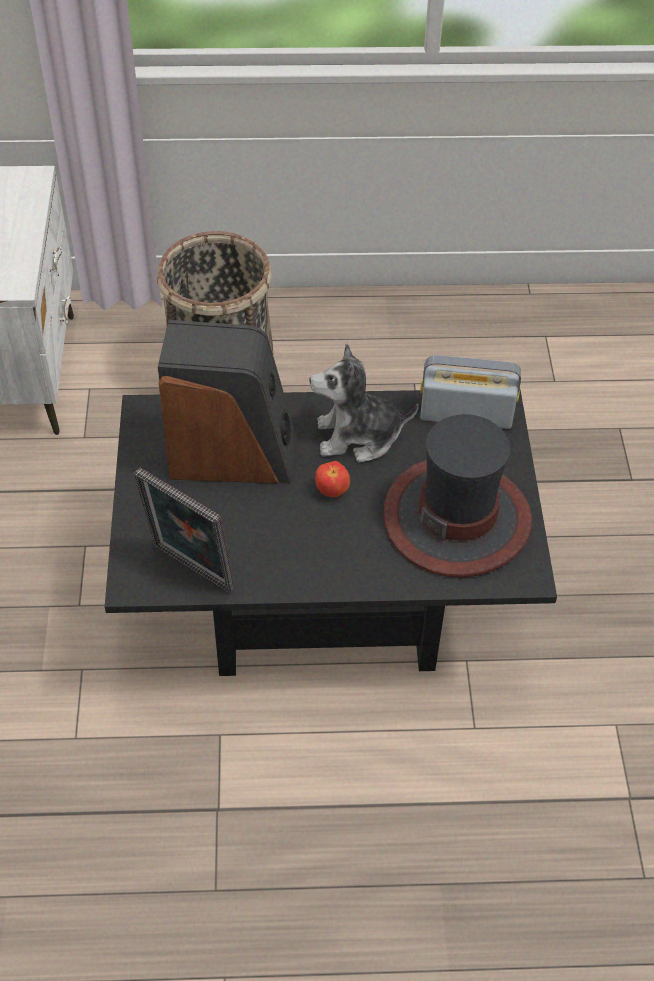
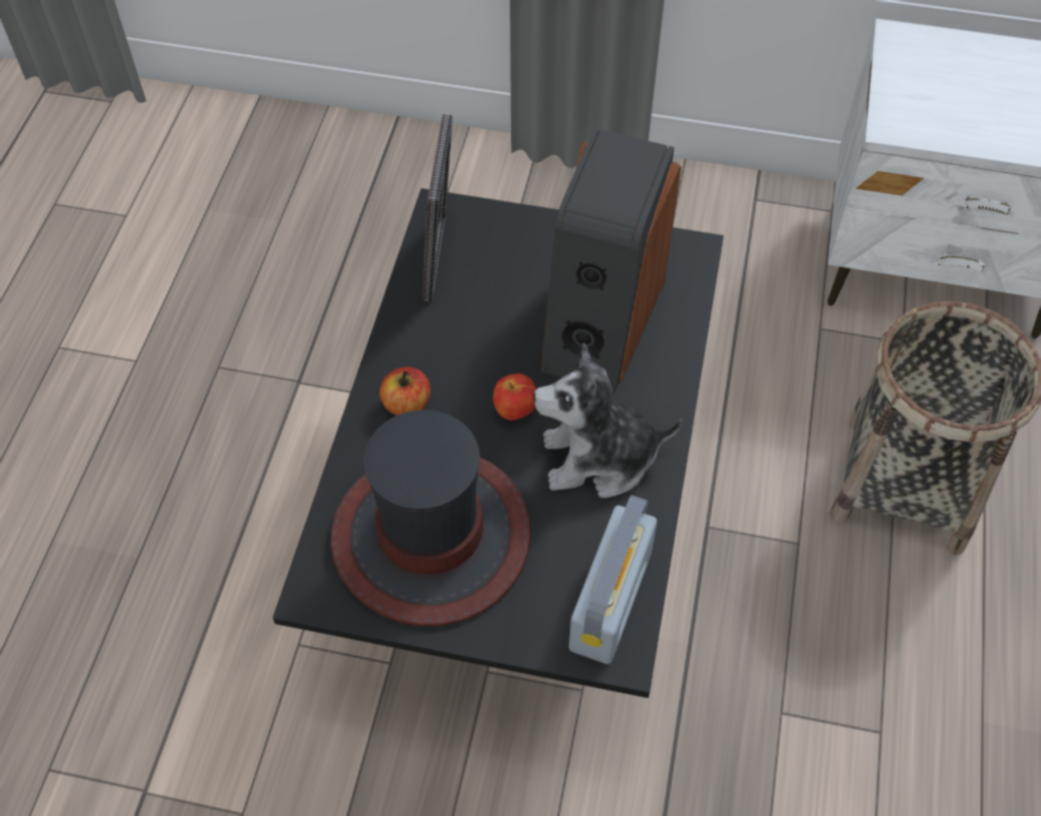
camera: 105 degrees right, 5 degrees up
(190, 571) = (441, 260): picture frame -> picture frame turned 135 degrees clockwise
(347, 560) = (407, 404): none -> apple
(358, 437) = (599, 459): plush toy -> plush toy turned 105 degrees counterclockwise

